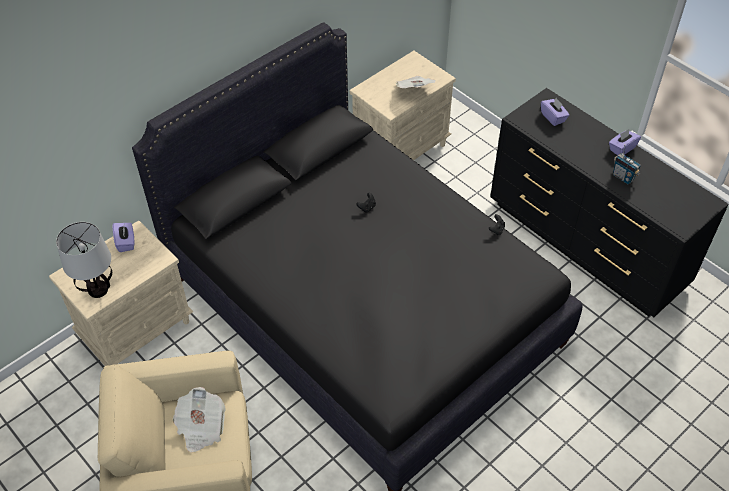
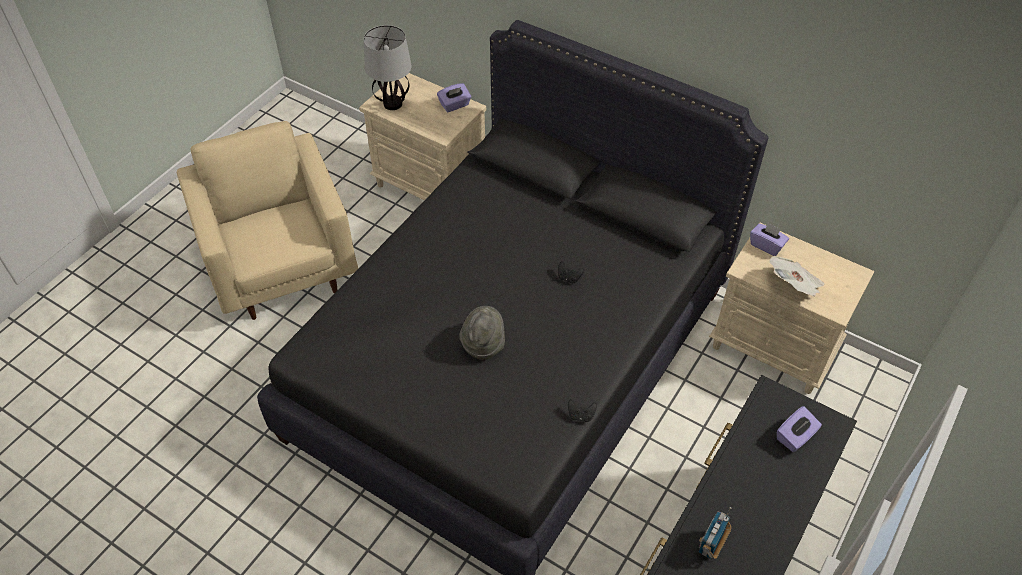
camera: 75 degrees right, 0 degrees up
(201, 427) = (280, 230): newspaper -> none
(417, 273) = (483, 344): none -> grey hat
(622, 148) = (772, 537): purple tissue box -> purple tissue box (766, 245)

